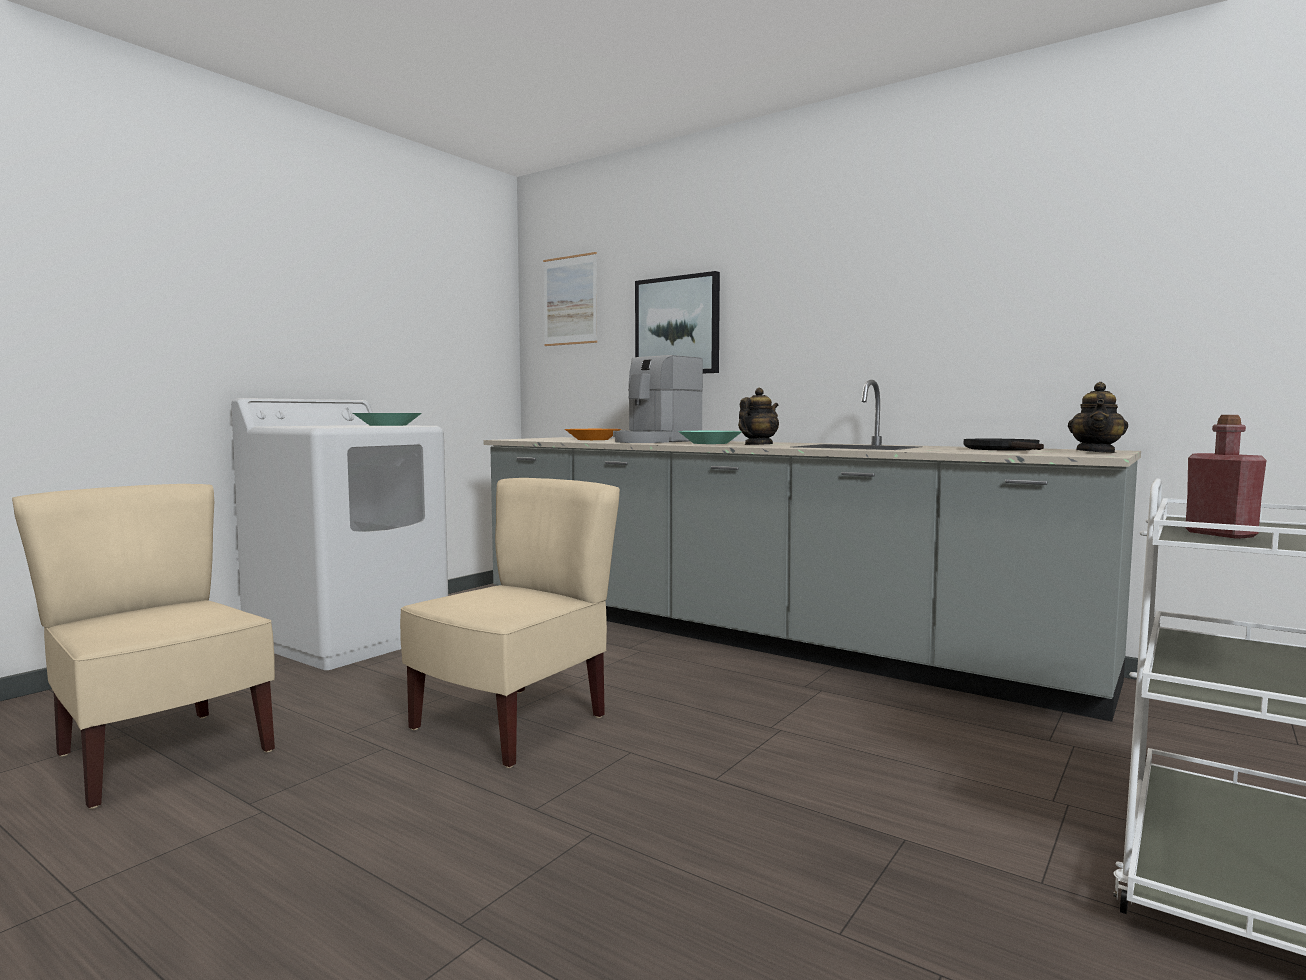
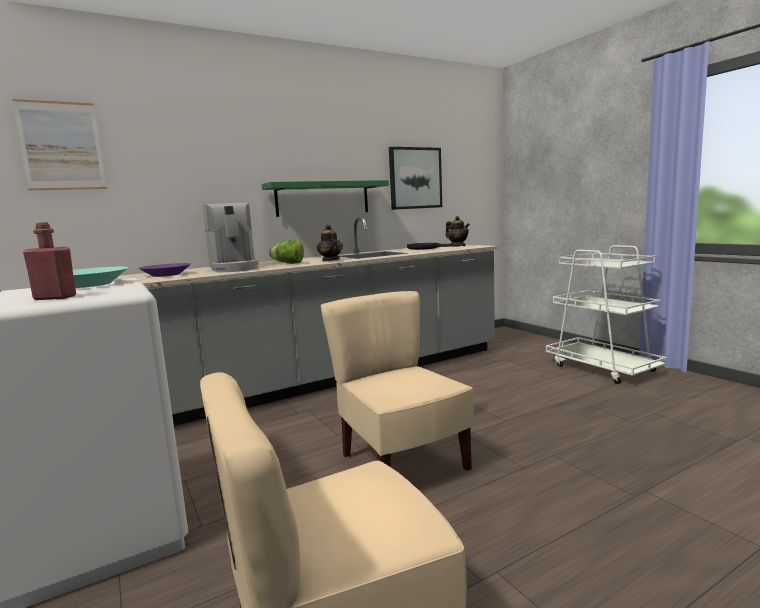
camera: 65 degrees left, 5 degrees up
(592, 439) = (166, 275): orange bowl -> purple bowl
(677, 326) = (197, 178): picture -> picture (415, 178)
(709, 443) = (288, 263): turquoise bowl -> lettuce
(842, 348) = (323, 198): none -> green shelf
(1220, 534) = (606, 263): red bottle -> red bottle (55, 298)

